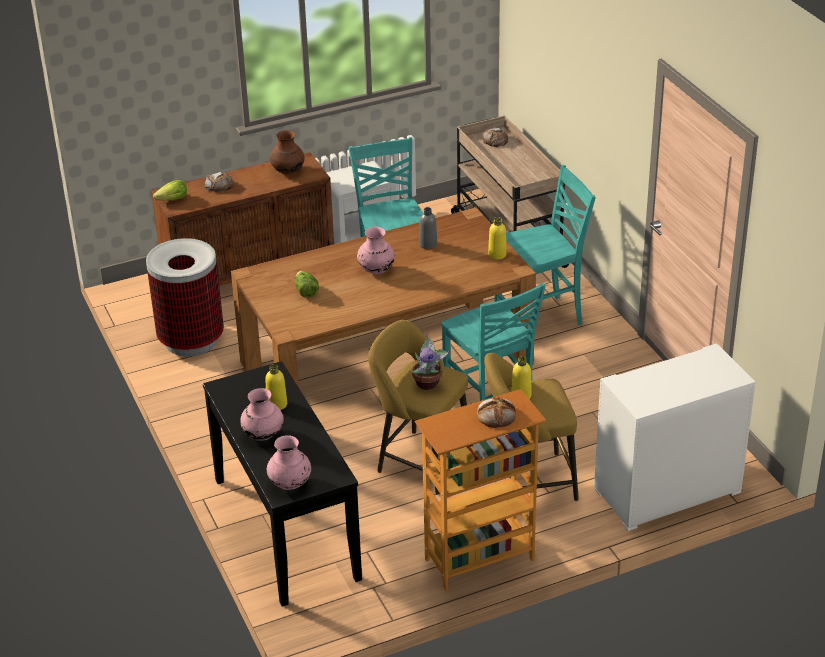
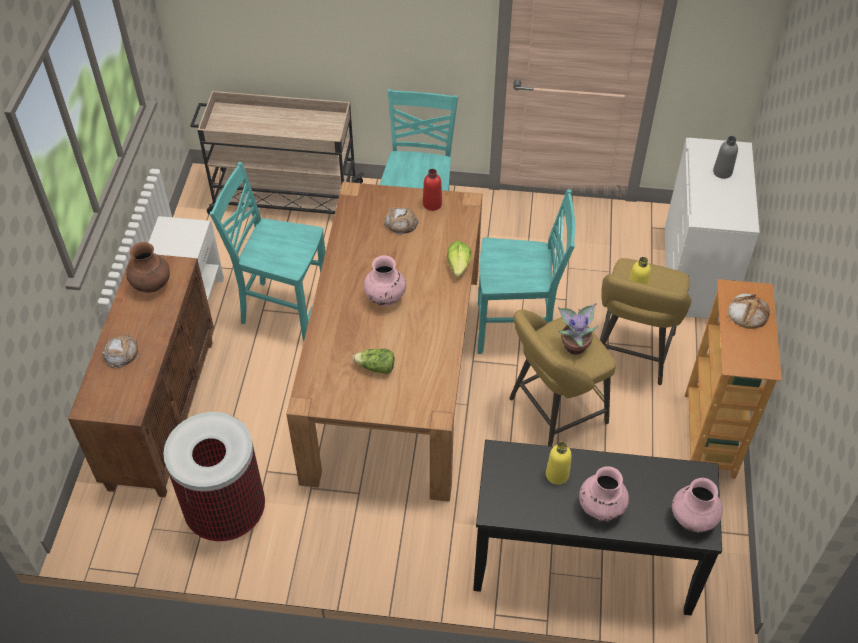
camera: 60 degrees left, 15 degrees up
(173, 200) = (109, 406): lettuce -> lettuce (459, 266)
(428, 244) = (374, 242): grey bottle -> grey bottle (722, 172)
(495, 140) = (232, 118): bread -> bread (401, 223)
(497, 254) = (432, 204): yellow bottle -> red bottle

